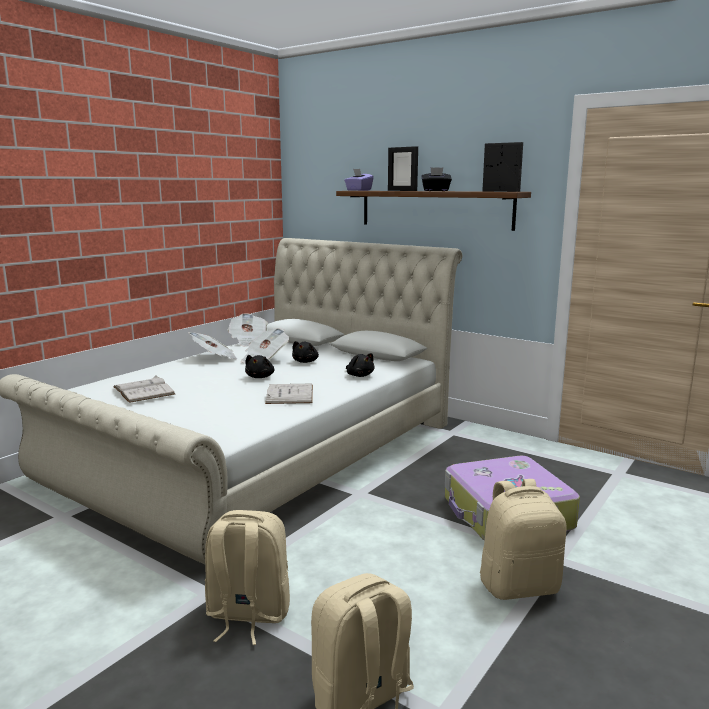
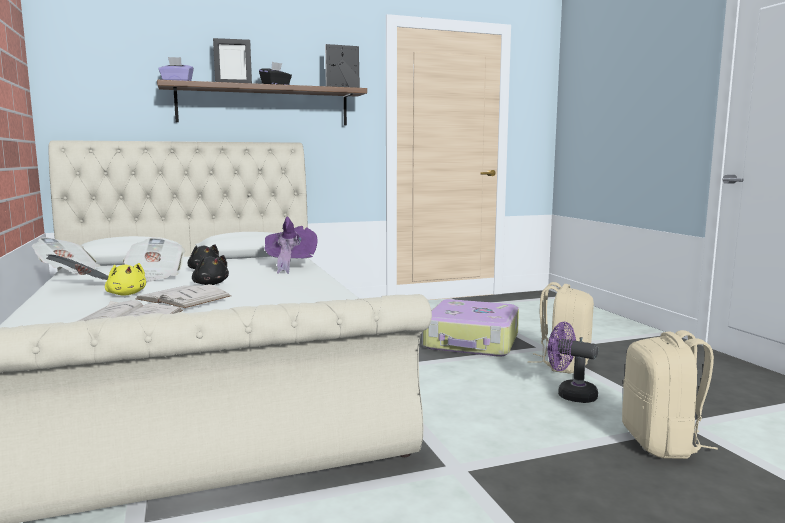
camera: 55 degrees left, 5 degrees down
(207, 370) = (126, 294): none -> yellow plush toy
(247, 615) = (512, 458): beige backpack -> none
(290, 394) = (288, 285): white book -> white book (183, 297)
(359, 375) = (290, 266): black plush toy -> purple hat
(432, 611) = (570, 394): none -> purple fan

